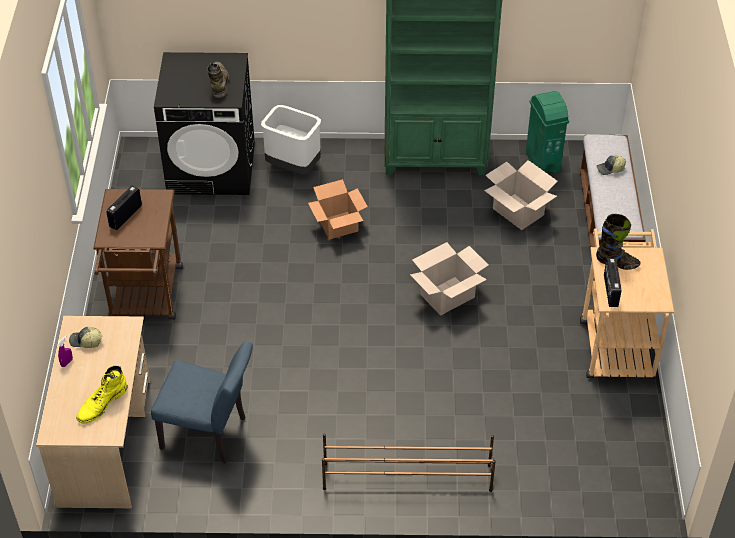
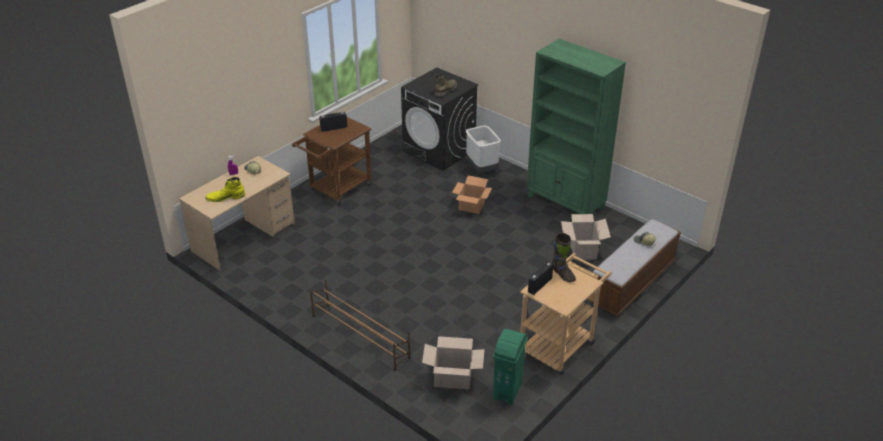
camera: 40 degrees right, 10 degrees down
(210, 434) = (292, 261): blue chair -> none
(447, 296) = (489, 268): cardboard box -> cardboard box (452, 378)
(542, 162) = (630, 233): green trash can -> green trash can (508, 390)

